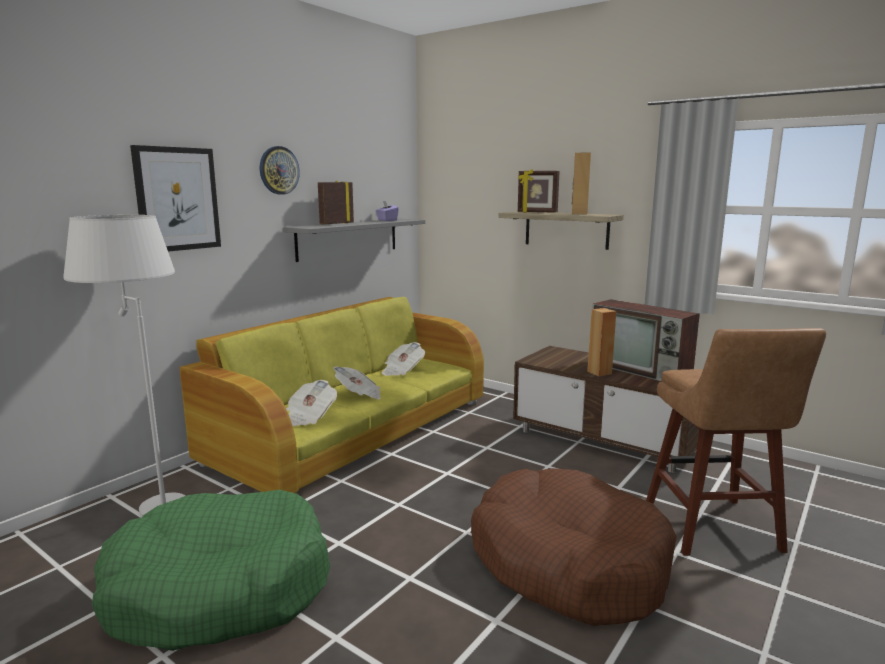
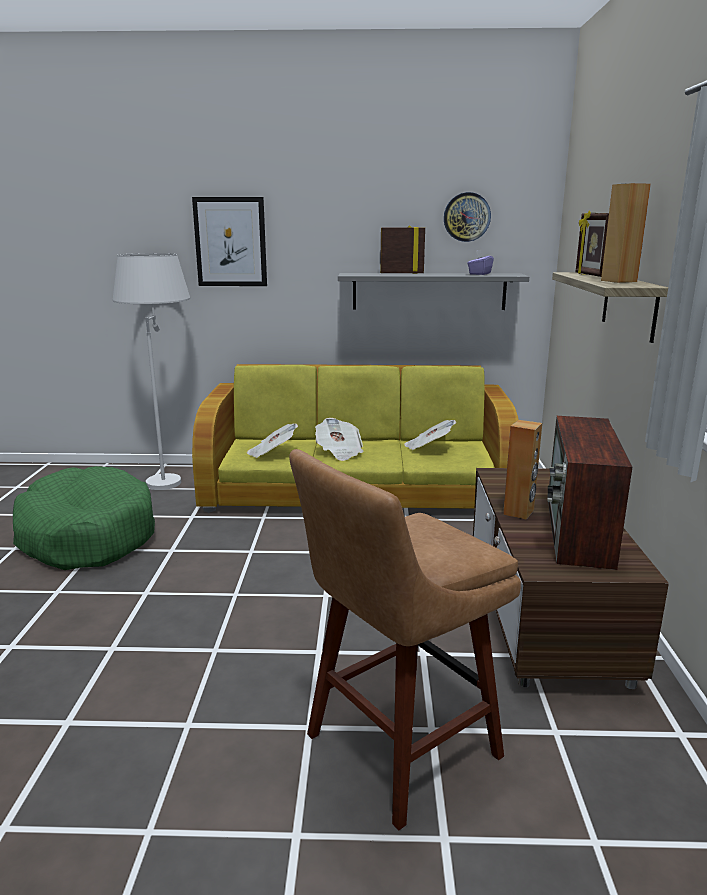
camera: 55 degrees right, 5 degrees up
(278, 170) = (339, 215): wall clock -> wall clock (466, 217)
(568, 562) = (228, 660): brown dog bed -> none

